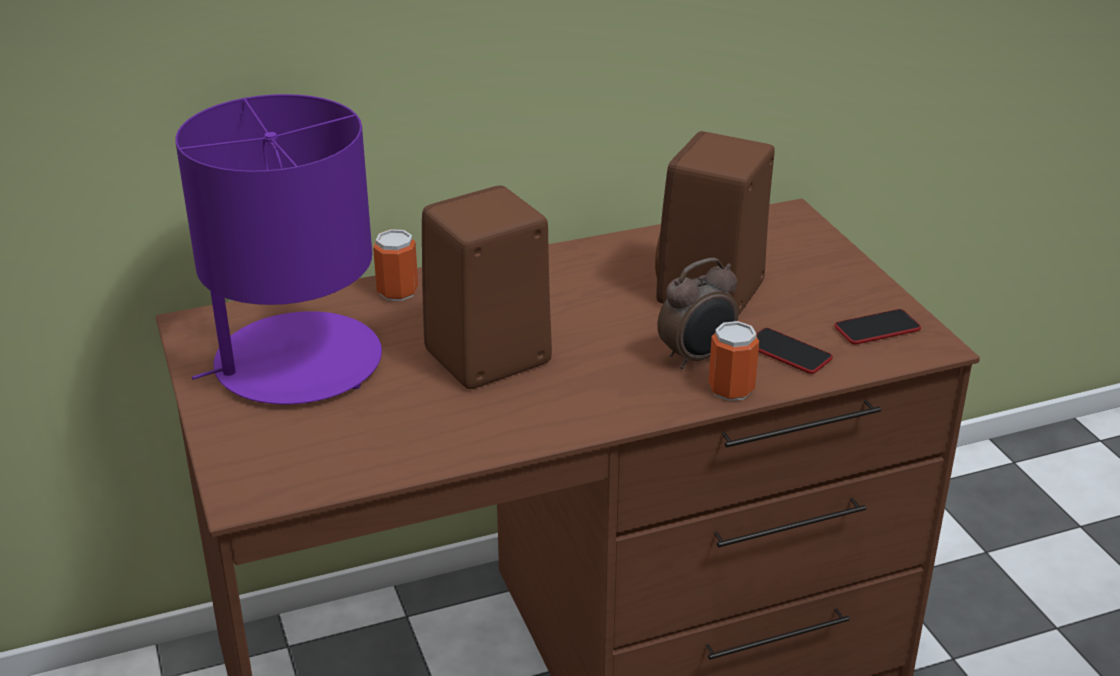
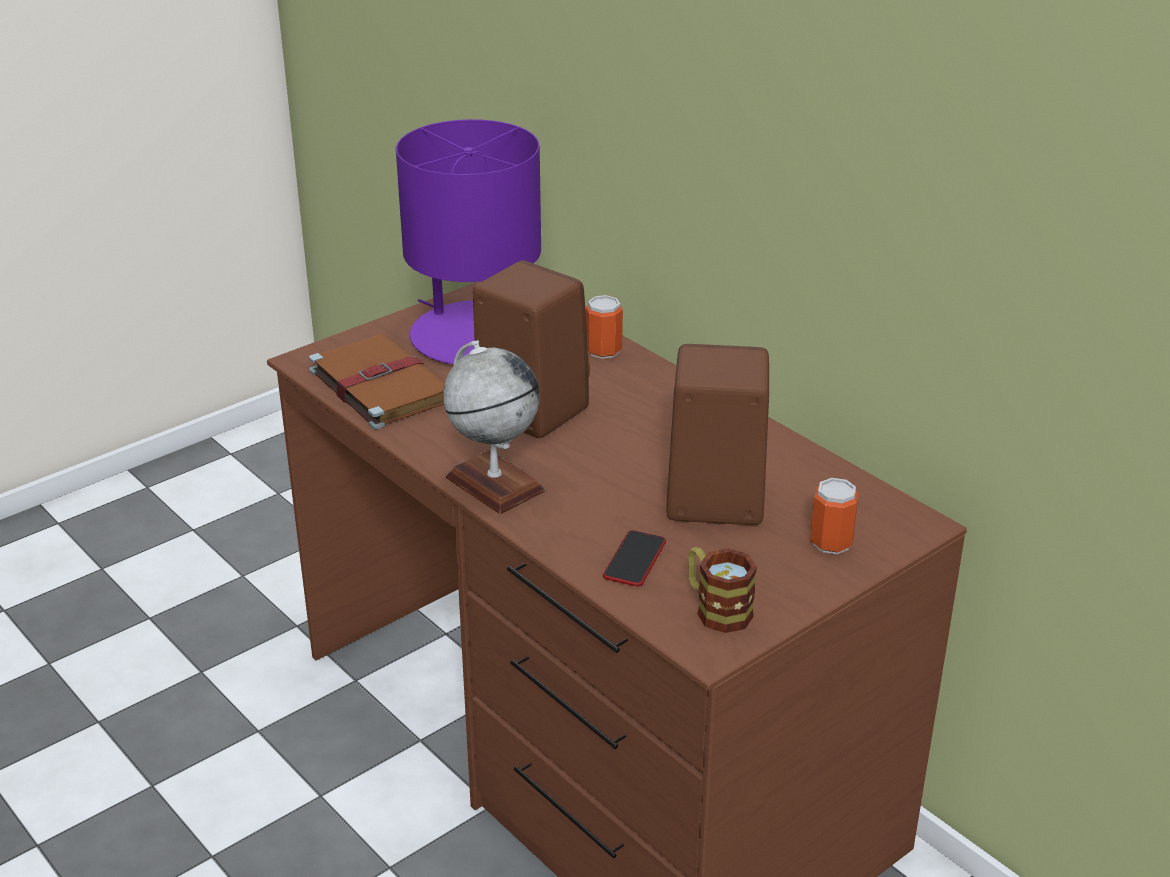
camera: 70 degrees right, 0 degrees up
(352, 447) = (379, 384): none -> brown book
(617, 405) = (494, 484): none -> globe
(697, 358) = (593, 511): alarm clock -> none
(731, 389) = (552, 537): can -> can (831, 542)
(877, 328) = (716, 609): phone -> mug

